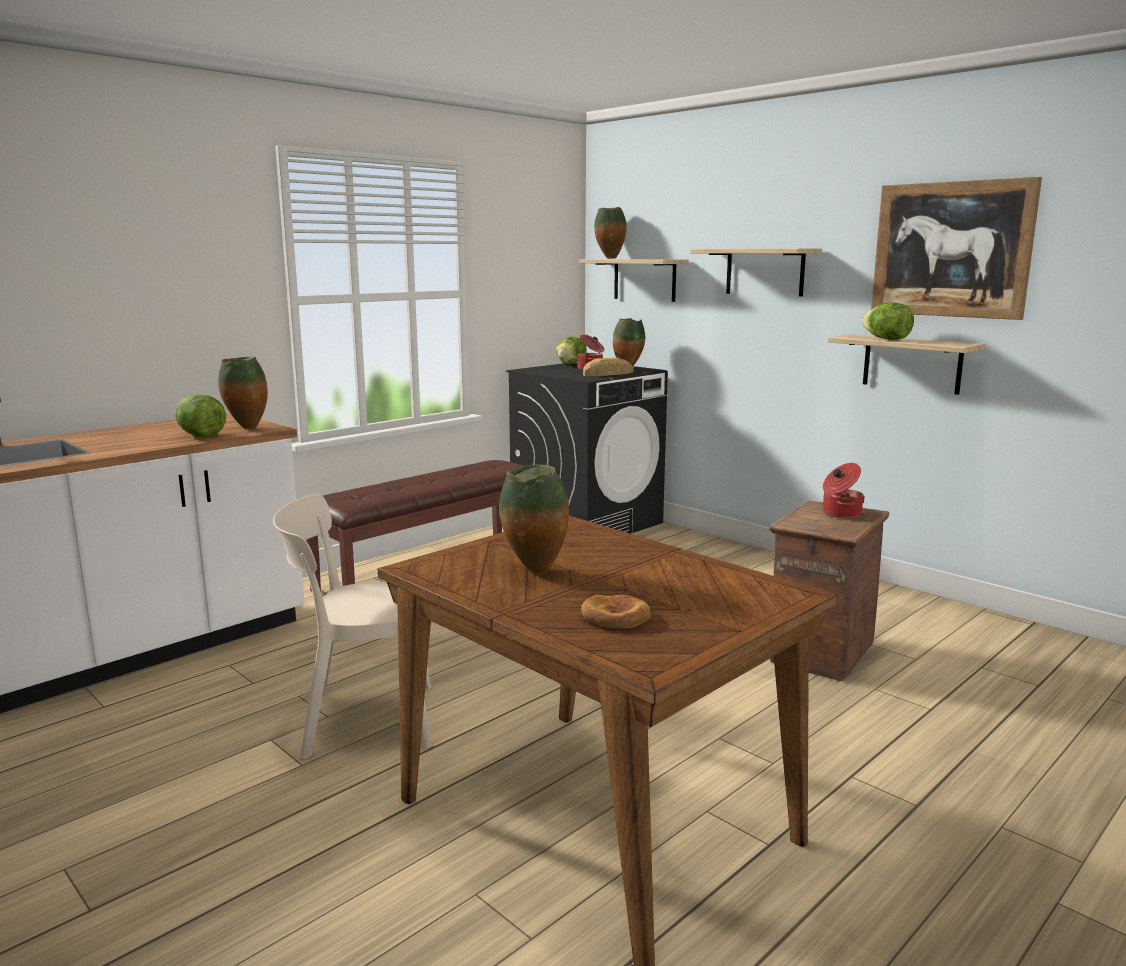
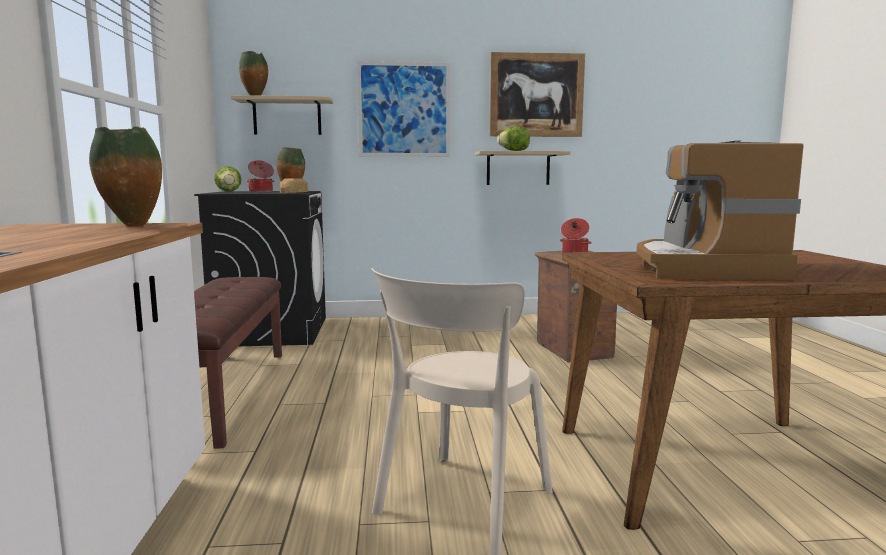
camera: 50 degrees left, 5 degrees down
(201, 436) = (111, 232): lettuce -> none
(535, 571) = (702, 268): vase -> coffee machine
(616, 617) = (823, 270): bread -> none
(764, 272) = (404, 110): shelf -> picture

